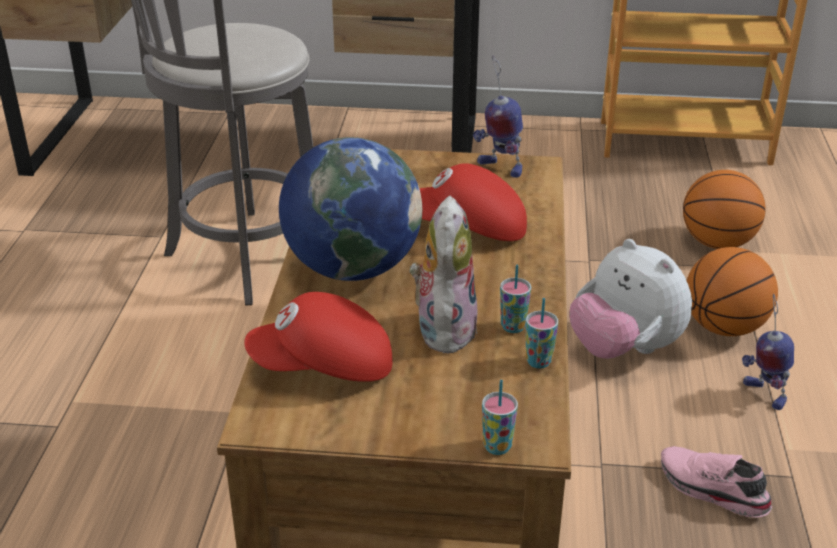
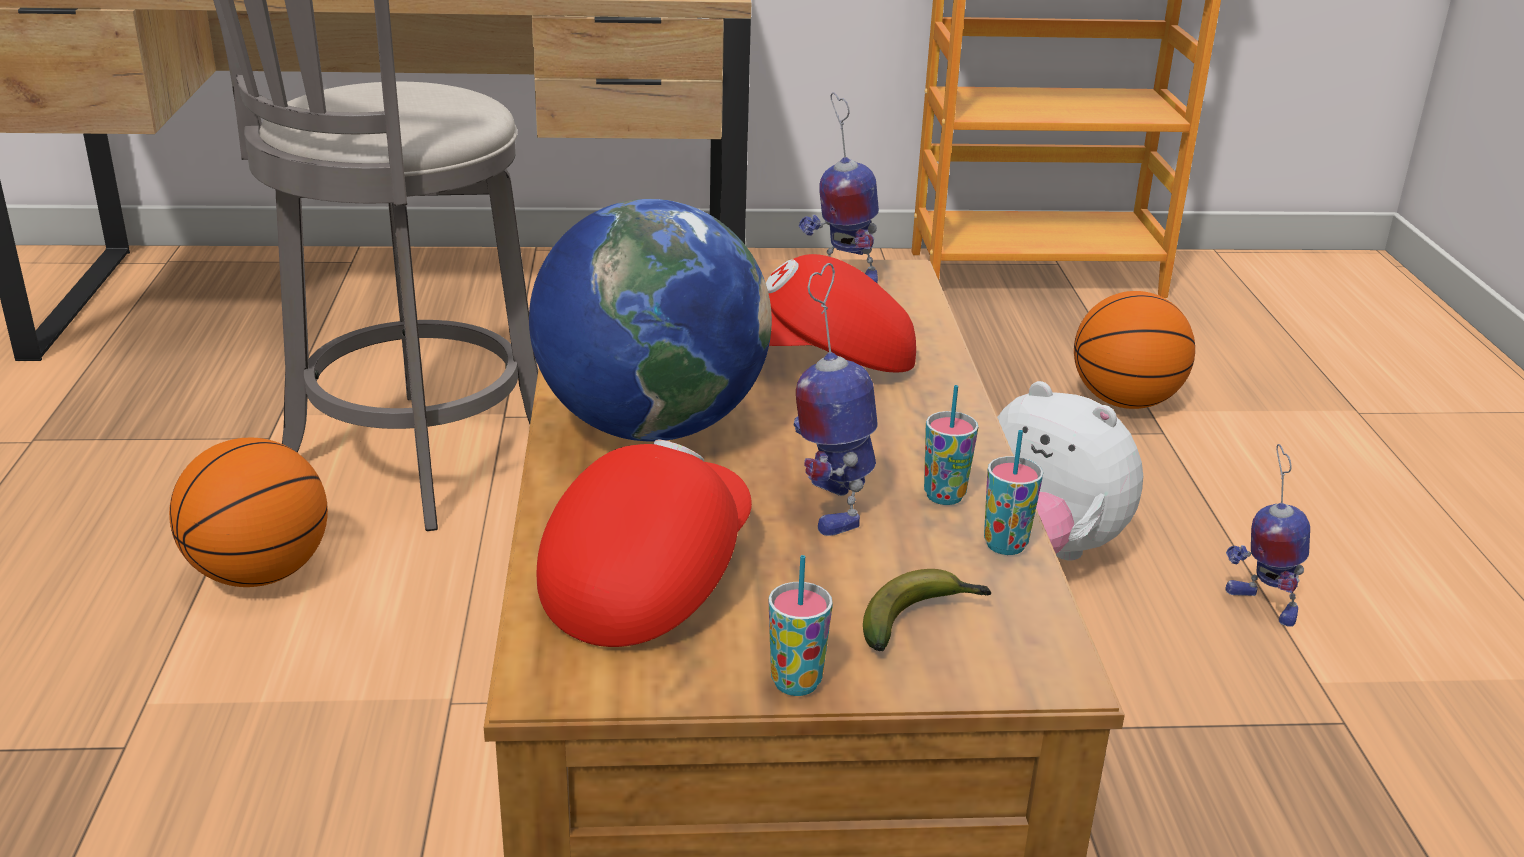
camera: 10 degrees left, 5 degrees down
(324, 368) = (646, 579): red cap -> red cap turned 135 degrees clockwise
(443, 328) = (830, 505): plush toy -> toy robot
(472, 405) = (921, 620): none -> banana
(497, 447) = (987, 684): cup -> cup (796, 683)
(711, 491) = (1232, 755): pink shoe -> none
(724, 327) = (1172, 515): basketball -> basketball (260, 573)

